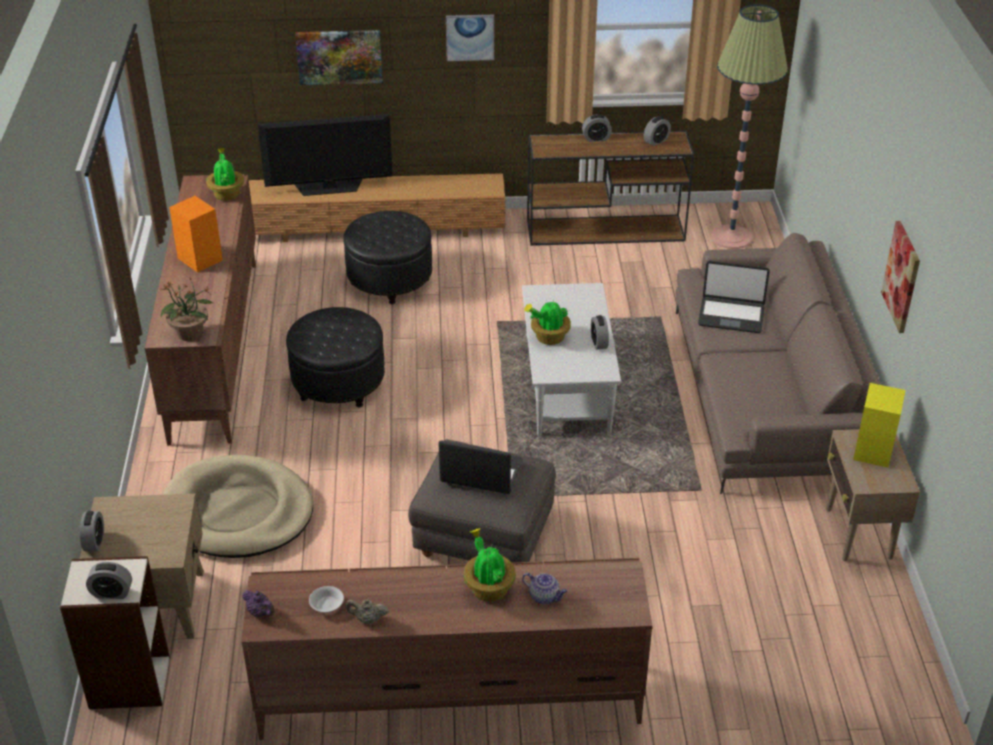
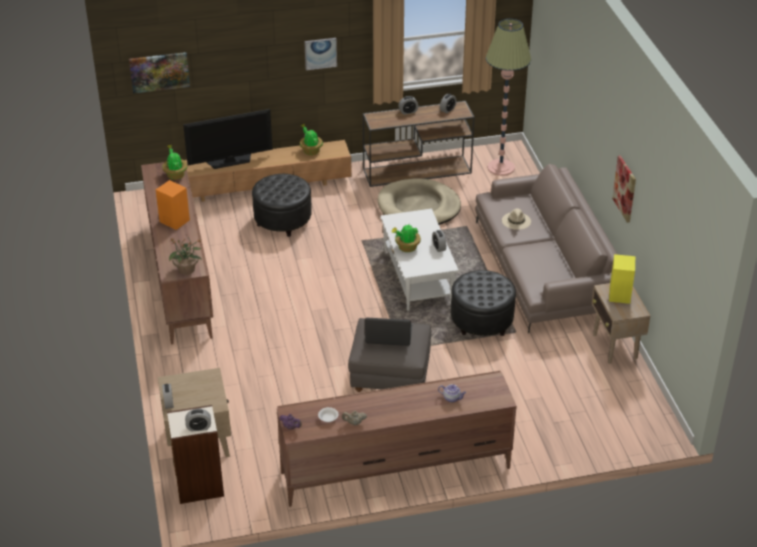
camera: 10 degrees left, 0 degrees up
(238, 512) = (231, 380): beige dog bed -> beige dog bed (418, 207)
(338, 384) = (270, 293): black ottoman -> black ottoman (481, 322)
(339, 56) = (234, 74): picture -> picture (159, 72)
(488, 588) = (418, 397): potted plant -> potted plant (310, 151)
(731, 315) = (516, 221): laptop -> beige hat

